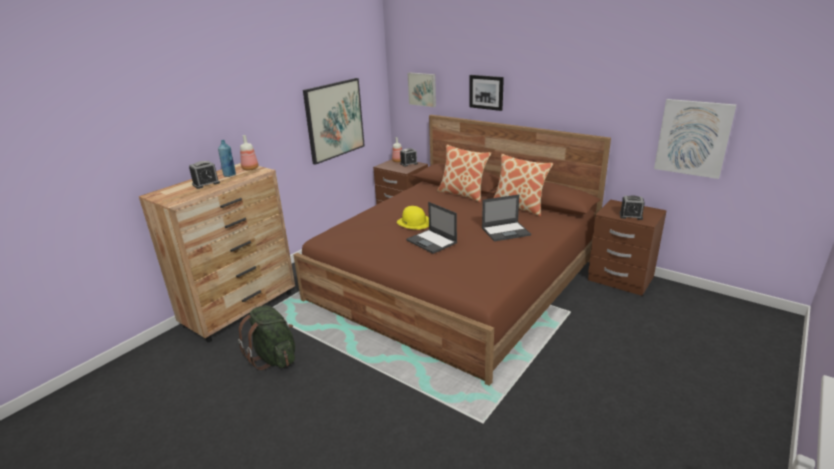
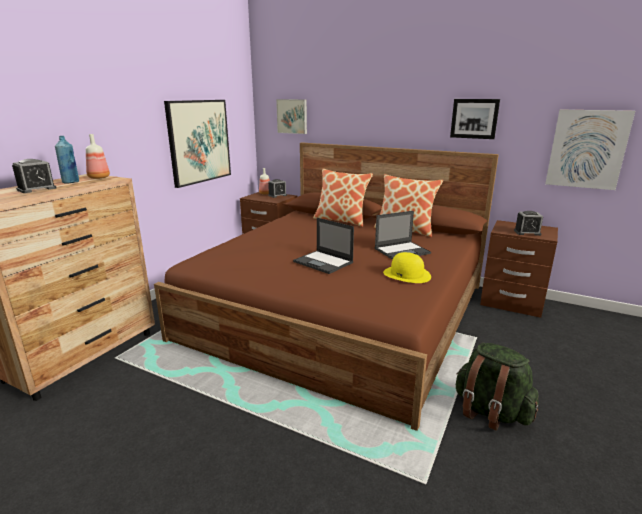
camera: 10 degrees left, 5 degrees down
(274, 357) = (129, 415): green backpack -> green backpack (490, 412)
(414, 222) = (297, 244): yellow hat -> yellow hat (407, 274)
(486, 92) = (362, 115): picture -> picture (474, 118)

